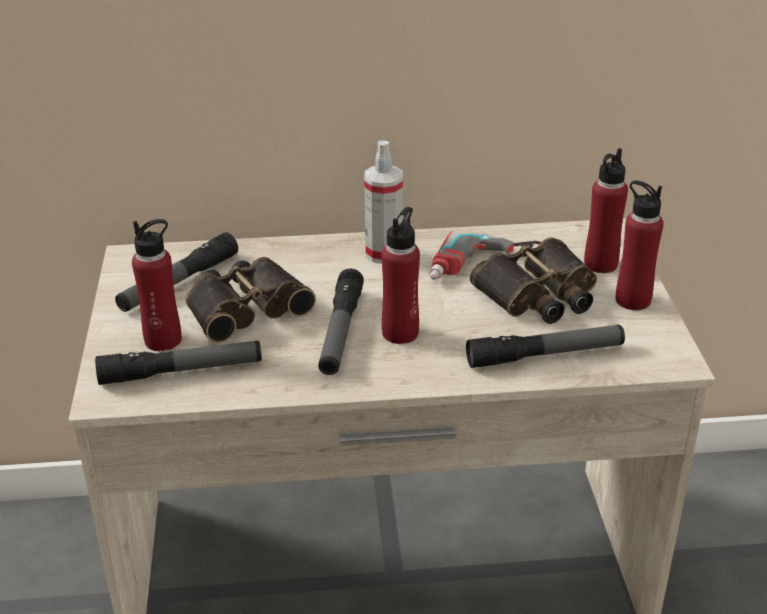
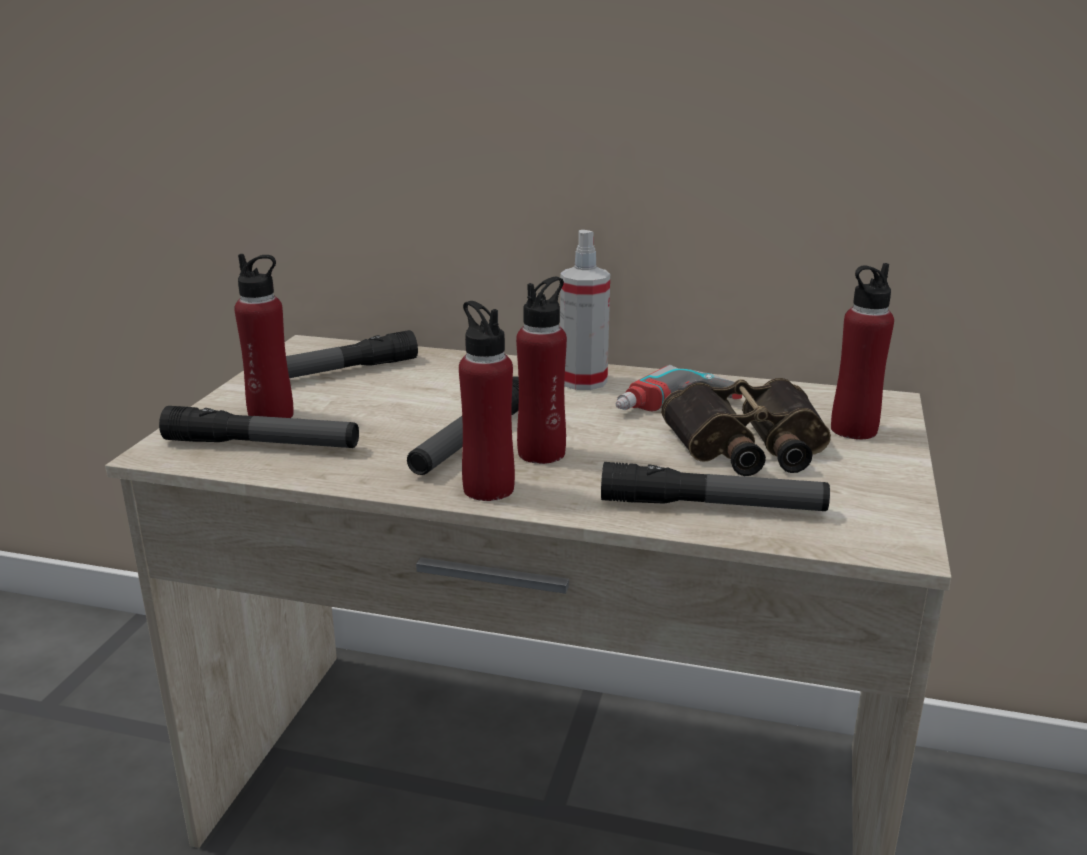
camera: 20 degrees right, 10 degrees down
(246, 307) = (385, 402): binoculars -> none
(632, 300) = (876, 471): red bottle -> red bottle (488, 488)

